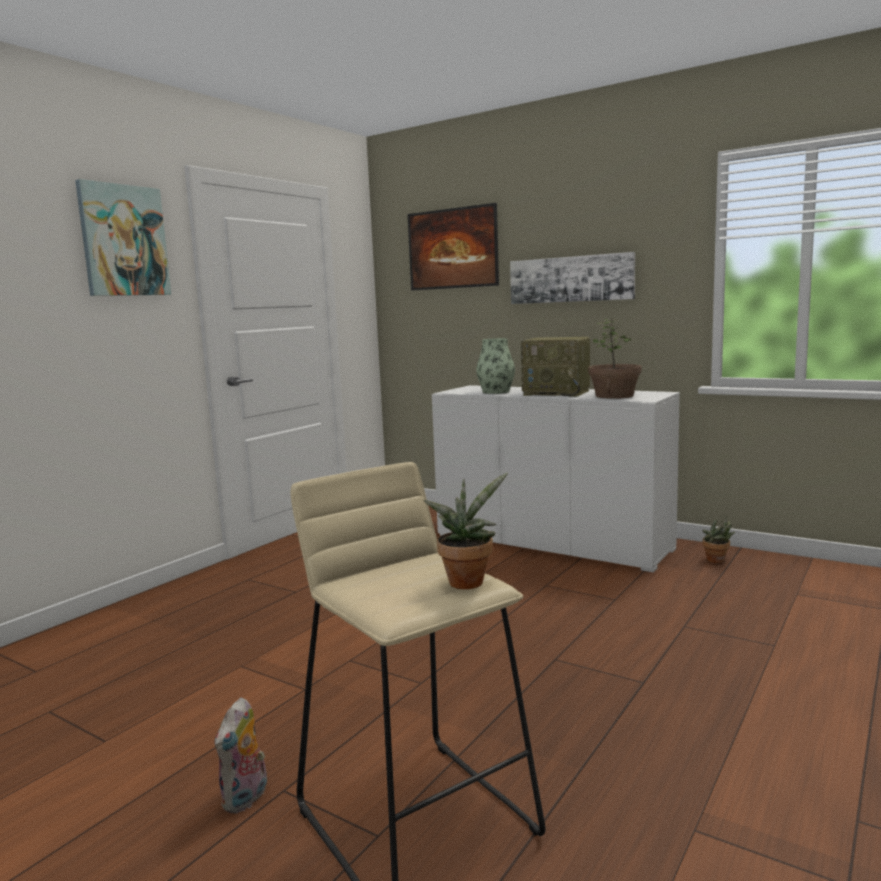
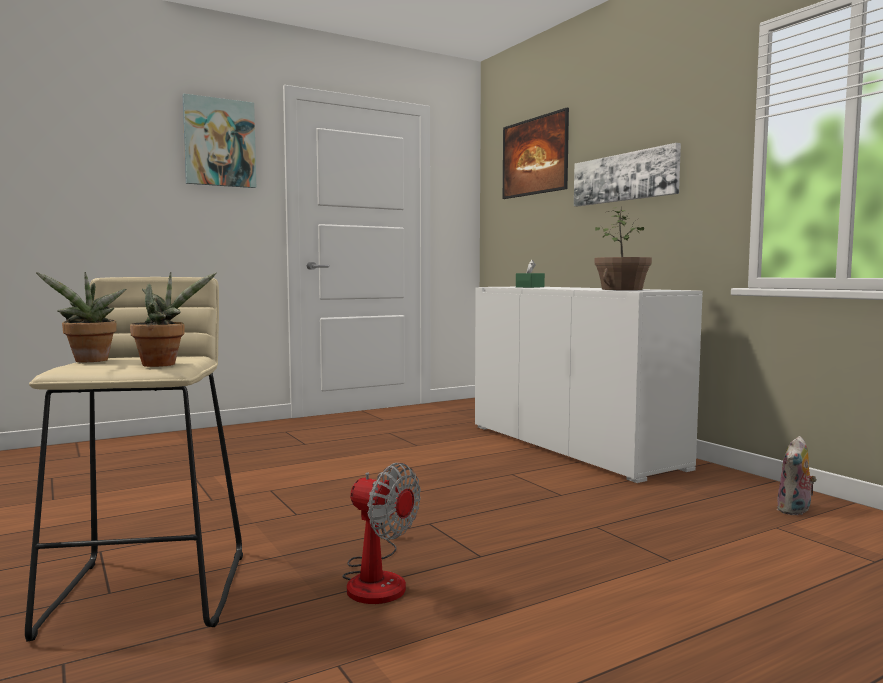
camera: 25 degrees right, 5 degrees down
(246, 799) = (72, 549): plush toy -> plush toy (795, 511)
(496, 392) = (530, 287): vase -> green tissue box
(557, 393) = (579, 288): radio -> none
(598, 733) = (376, 579): none -> fan
(717, 561) = (726, 486): potted plant -> potted plant (89, 361)

